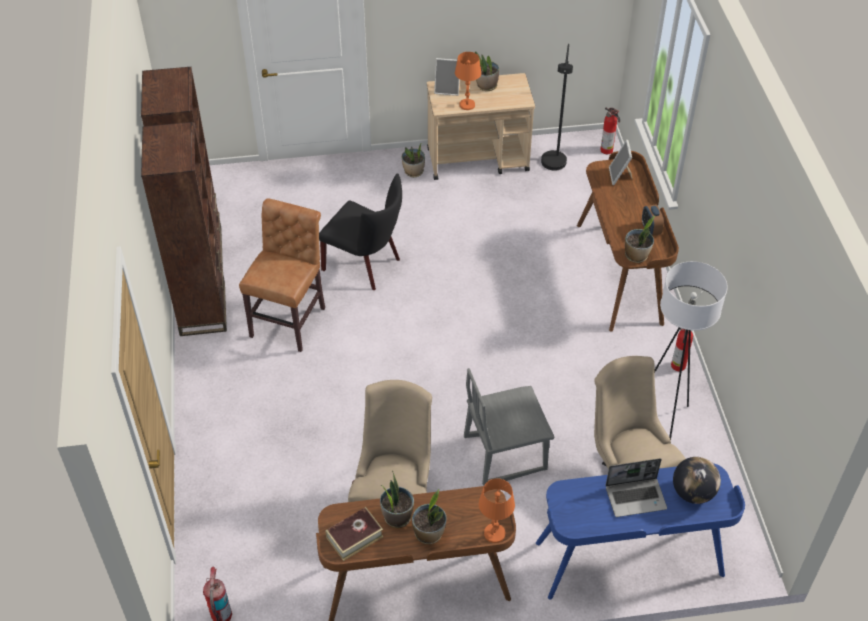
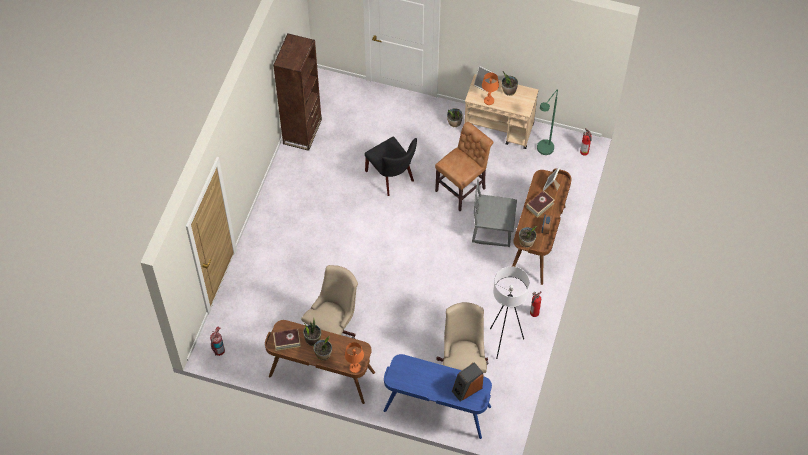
camera: 25 degrees right, 10 degrees up
(203, 309) = (287, 170): brown bookcase -> none
(290, 319) = (332, 196): brown chair -> brown chair (462, 188)
(504, 452) = (406, 324): grey chair -> grey chair (492, 229)
(554, 167) = (543, 152): black floor lamp -> green floor lamp
(622, 205) = (540, 205): none -> book
(636, 497) = (436, 379): laptop -> none
(693, 493) = (466, 389): globe -> speaker

